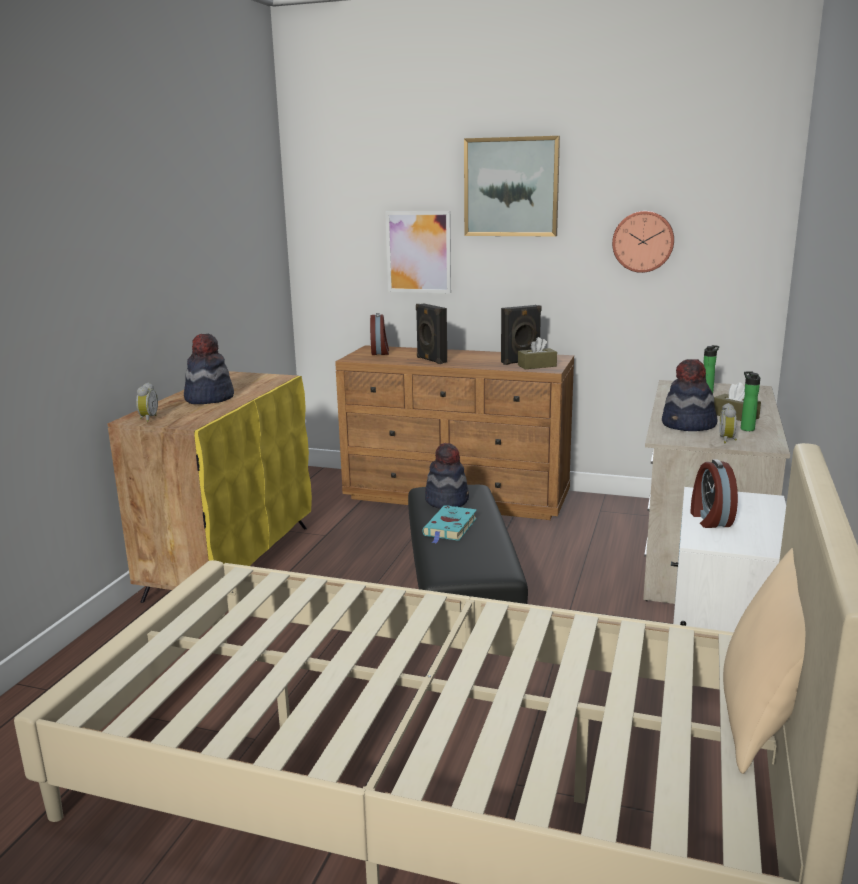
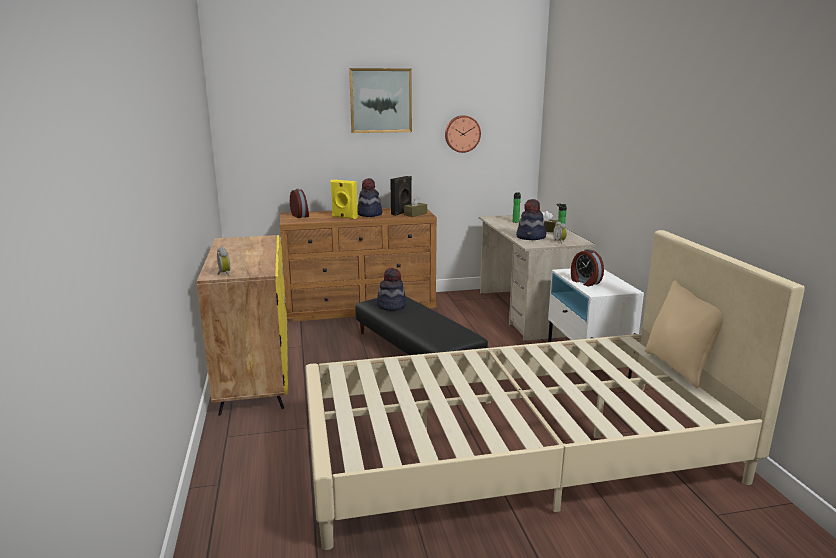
camera: 30 degrees left, 0 degrees up
(209, 398) = (242, 256): hat -> hat (369, 214)
(418, 252) = (317, 145): picture -> none
(430, 360) = (344, 217): black speaker -> yellow speaker
(450, 528) = (413, 319): turquoise book -> none

